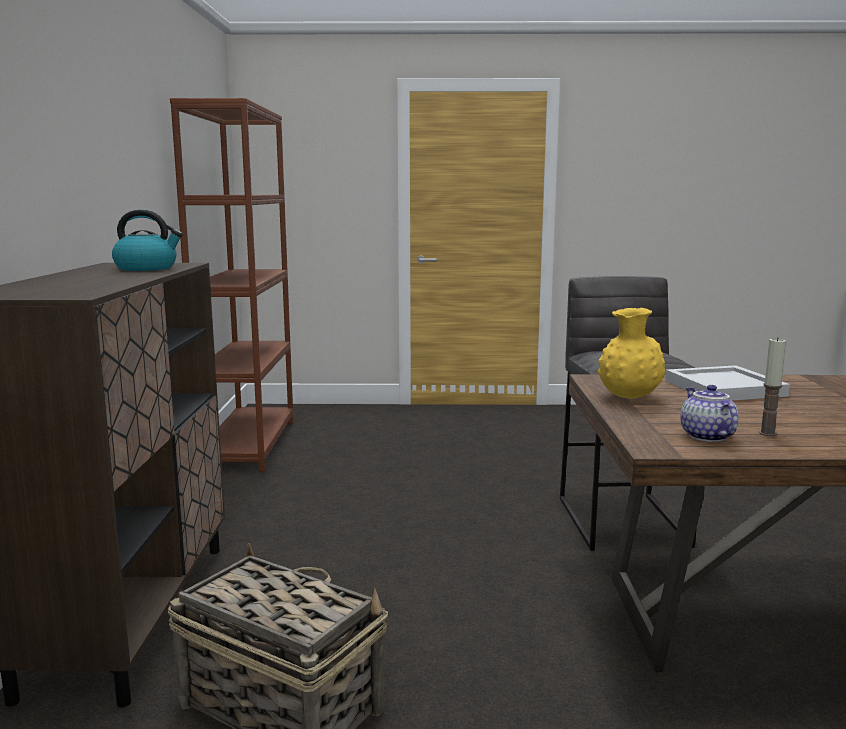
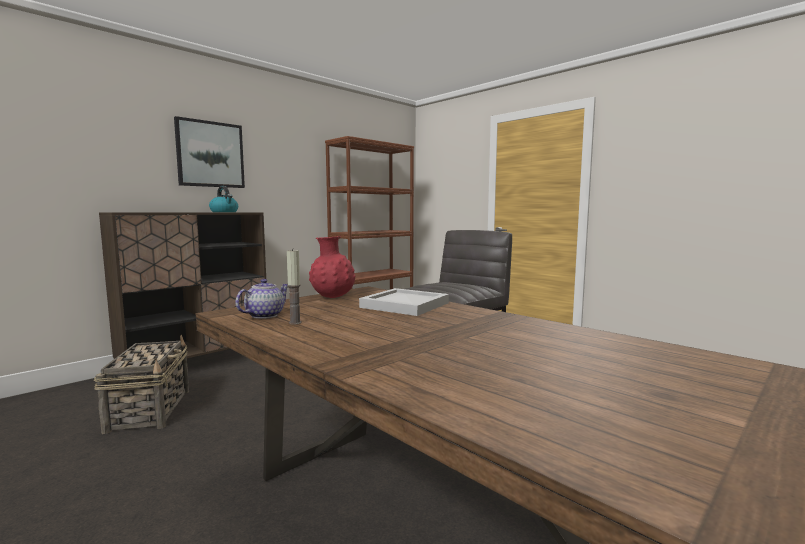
camera: 45 degrees right, 5 degrees down
(55, 130) = (210, 154): none -> picture
(629, 397) = (332, 297): yellow vase -> red vase

